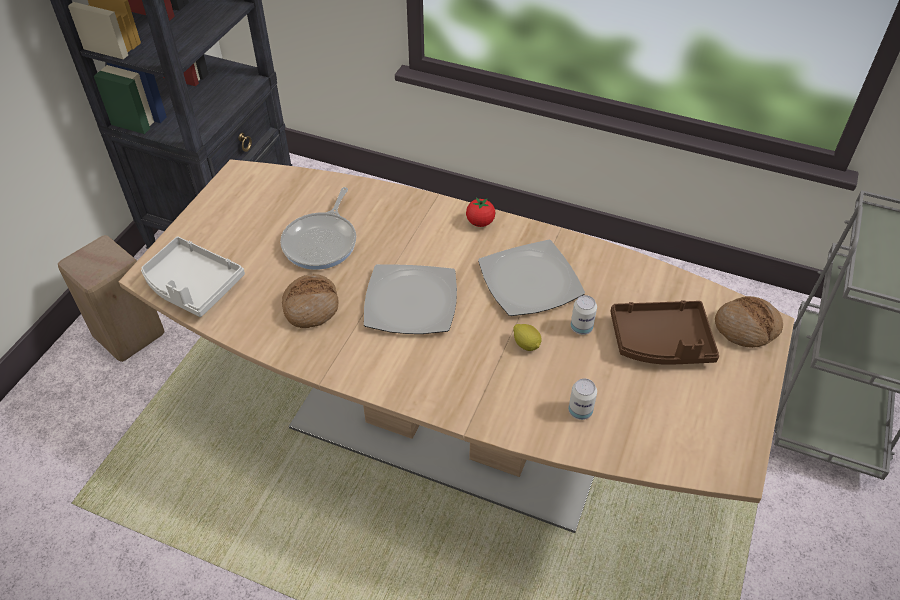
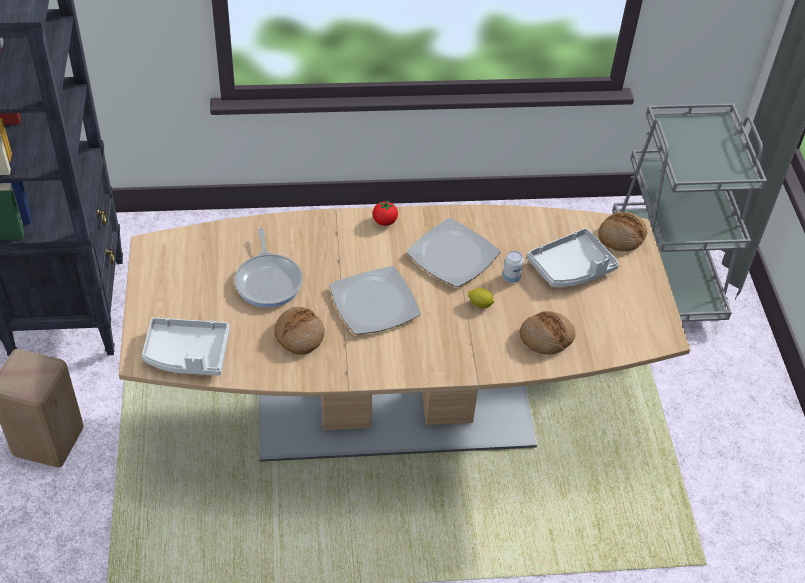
camera: 30 degrees left, 0 degrees up
(580, 411) = (546, 337): can -> bread
(661, 342) = (571, 268): brown tray -> grey tray

